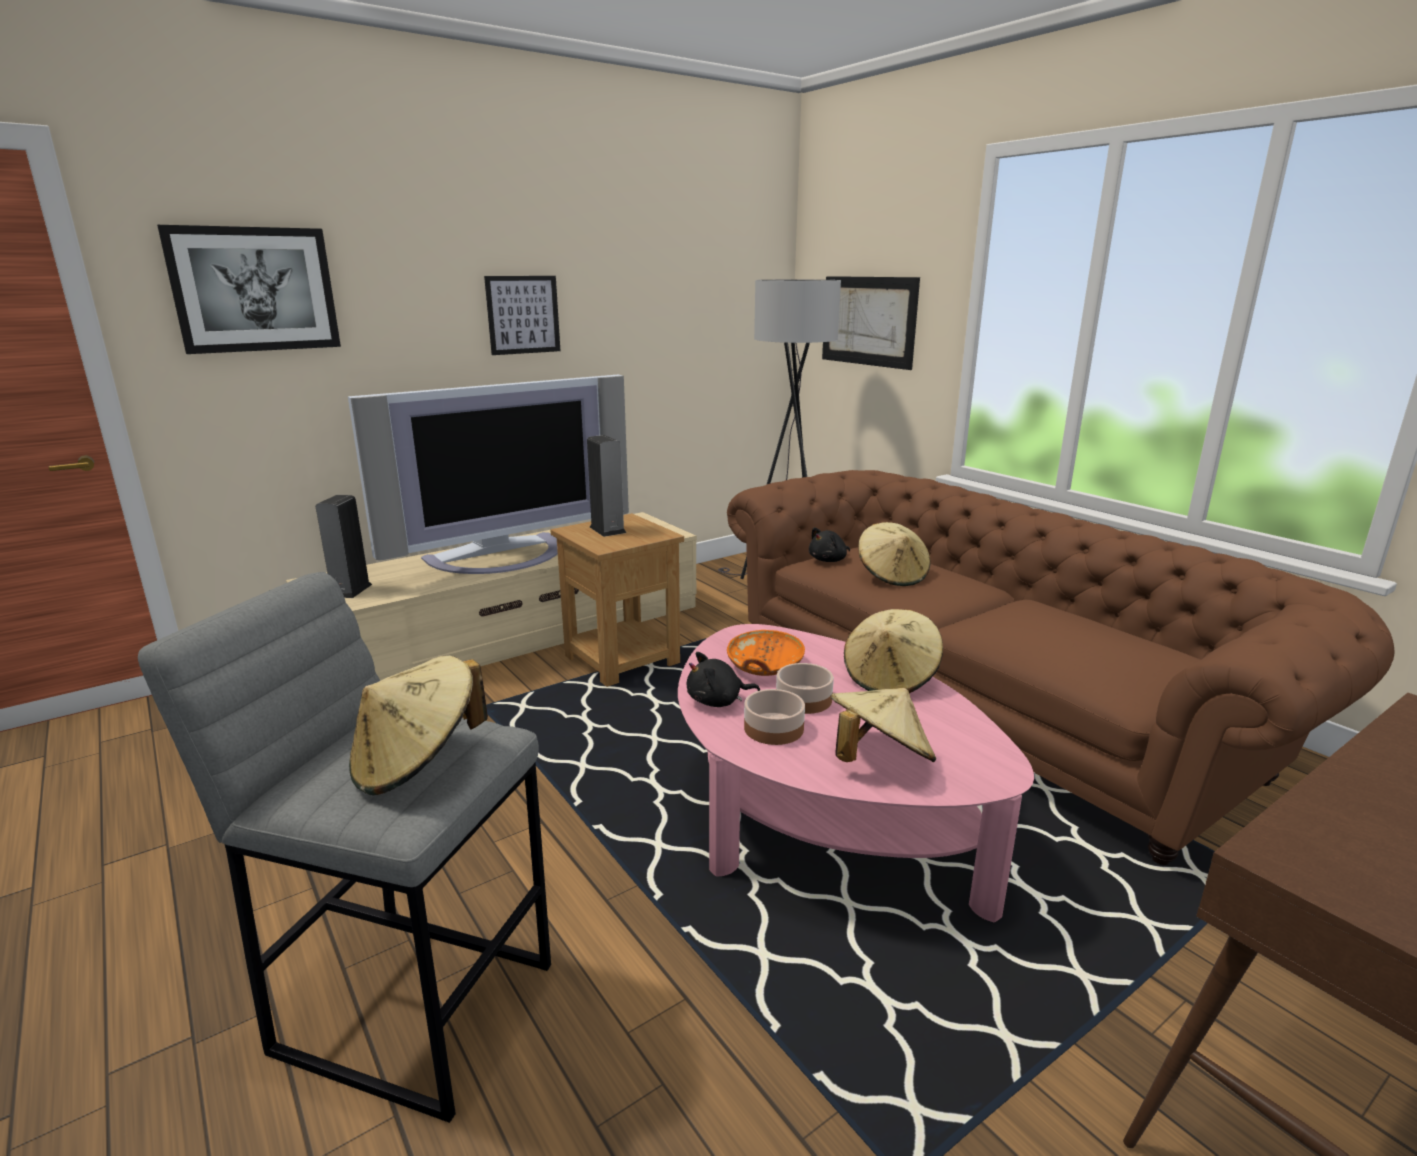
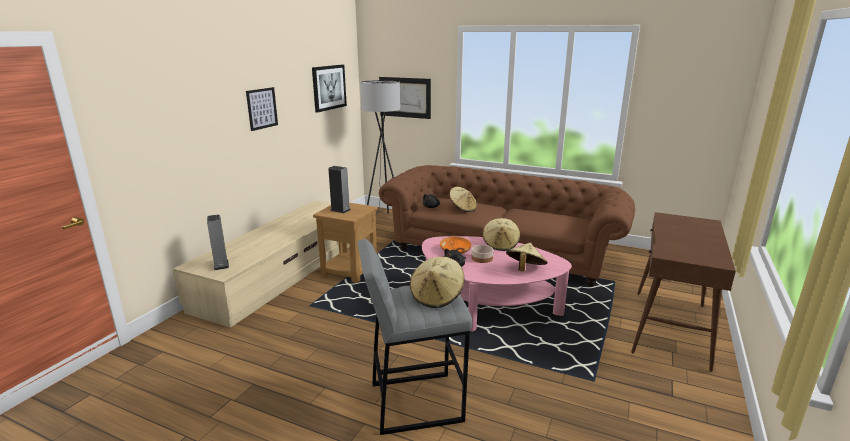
camera: 30 degrees left, 0 degrees up
(254, 289) = (150, 111): picture -> picture (329, 87)
(504, 557) = (277, 234): television -> none
(773, 728) = (483, 269): bowl -> none

